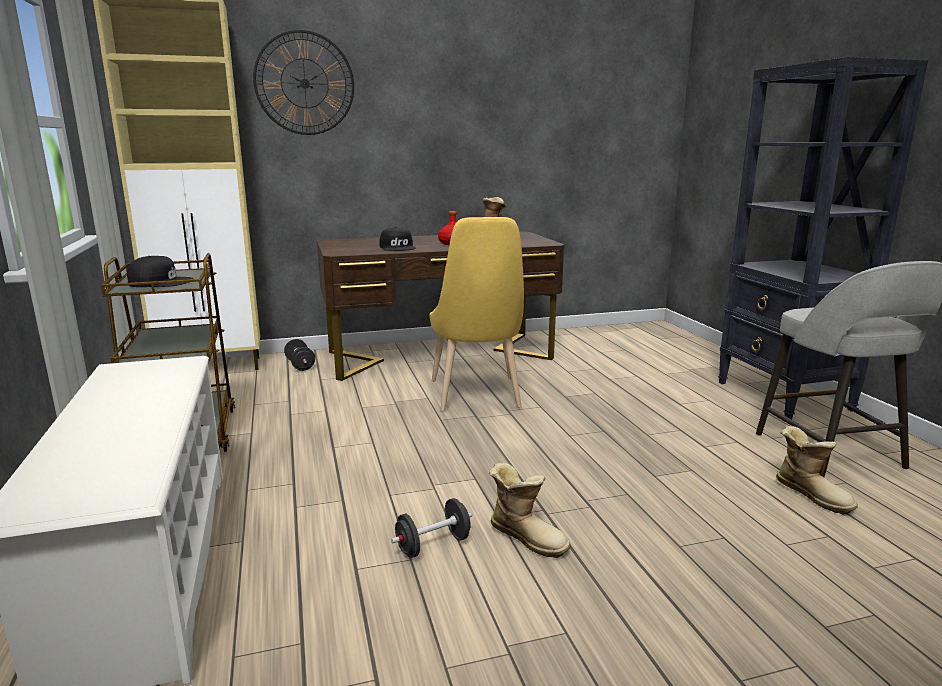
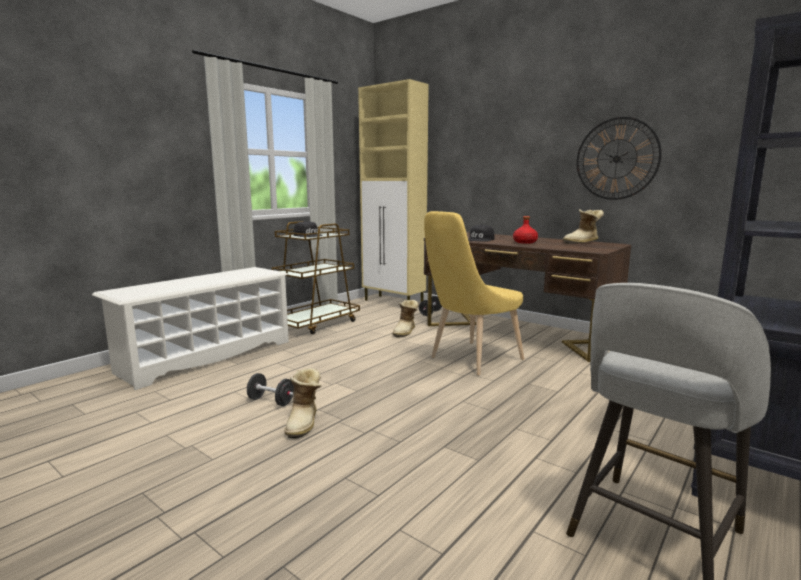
camera: 55 degrees right, 5 degrees down
(304, 83) = (468, 125): wall clock -> wall clock (616, 159)
(812, 494) = (521, 533): boot -> boot (406, 332)

